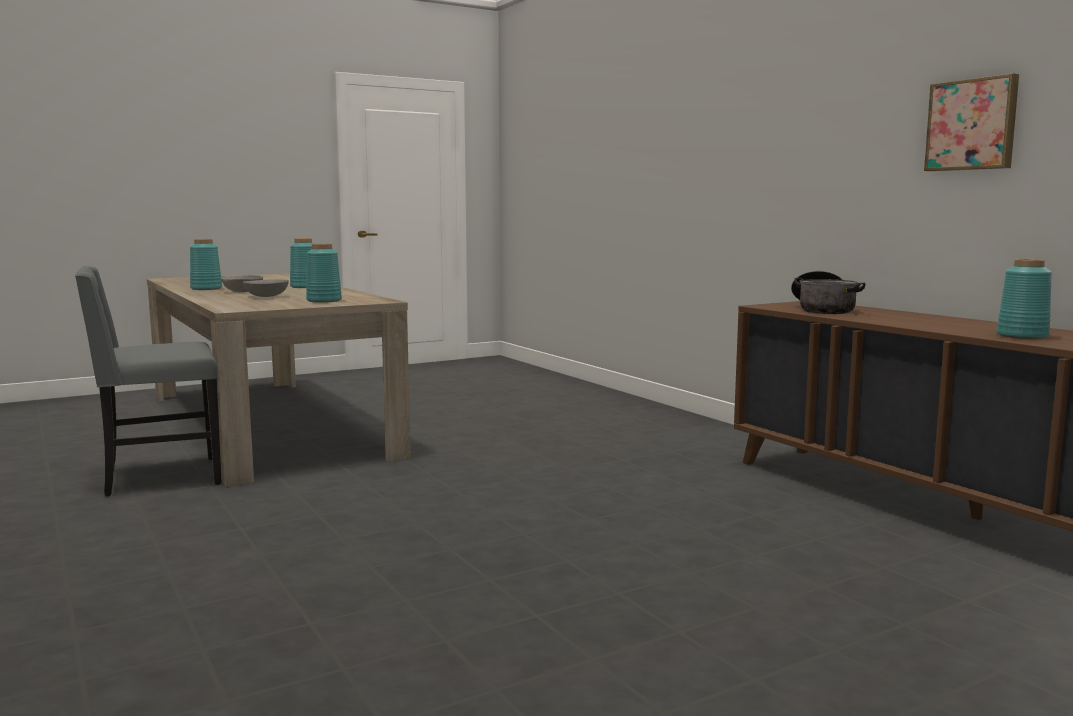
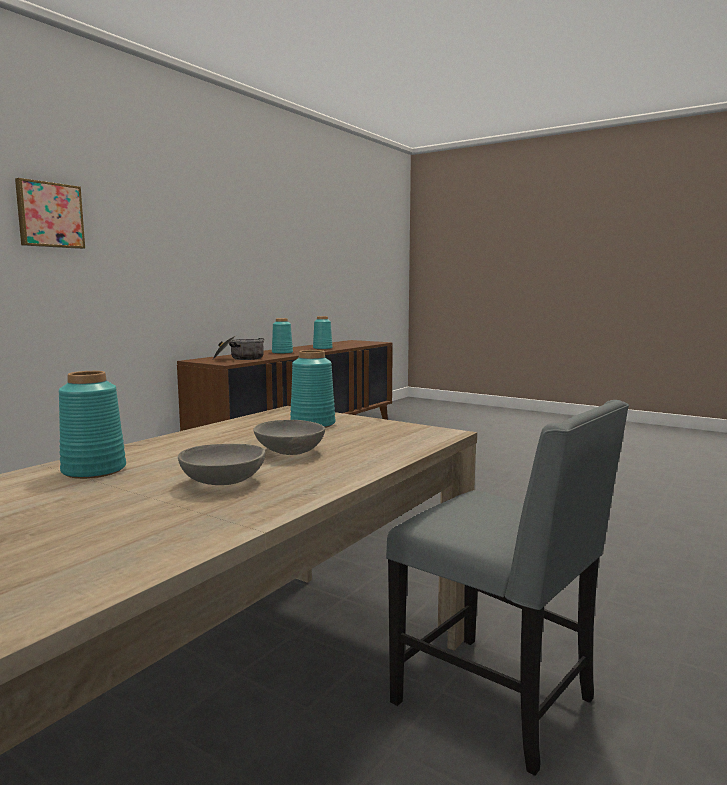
camera: 115 degrees left, 0 degrees up
(206, 289) = (160, 530): turquoise vase -> turquoise vase (282, 353)
(972, 125) = (246, 252): picture -> picture (49, 215)

